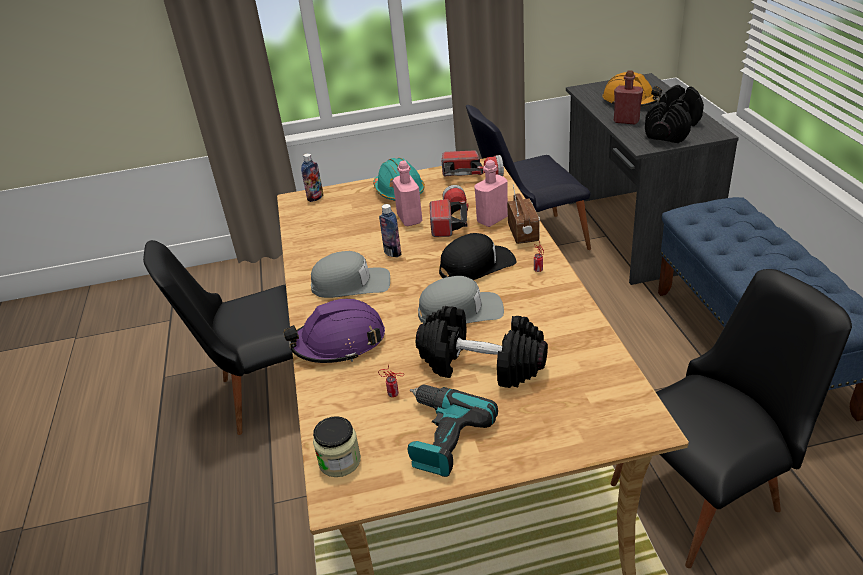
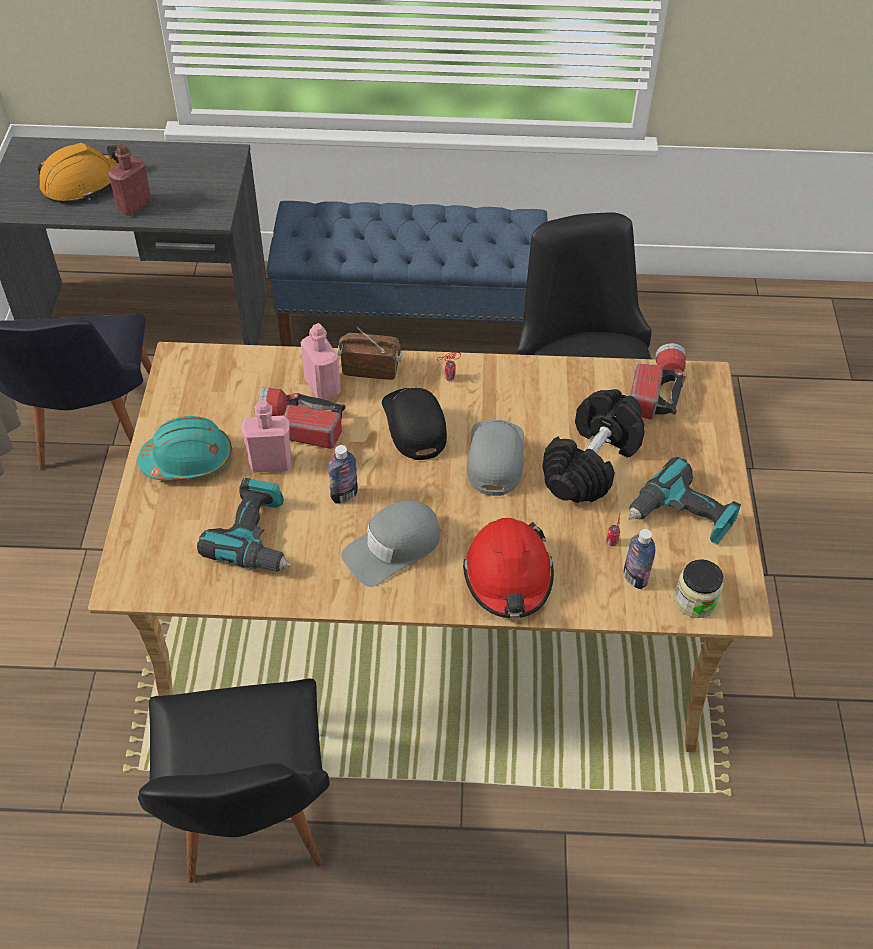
camera: 80 degrees left, 15 degrees up
(315, 198) = (137, 559): bottle -> bottle (634, 578)
(339, 343) = (508, 576): purple hard hat -> red hard hat
(344, 230) = (257, 537): none -> power drill
(351, 284) = (393, 548): grey cap -> grey cap turned 135 degrees counterclockwise
(472, 175) = (196, 377): flashlight -> flashlight (656, 391)
(672, 130) = (192, 181): black dumbbell -> none

